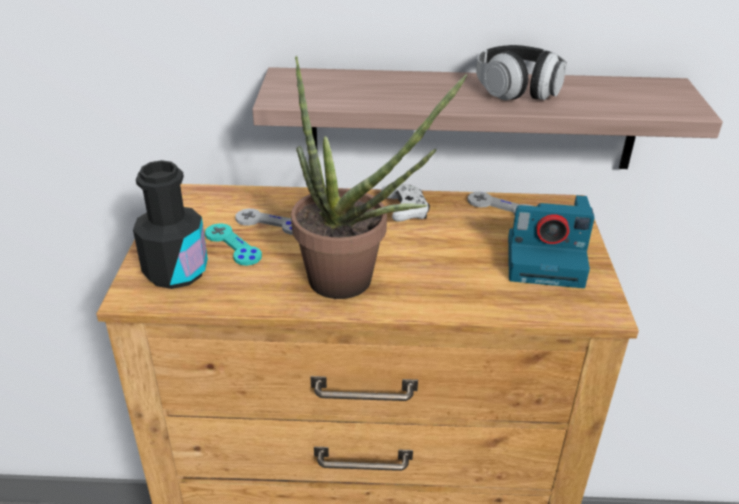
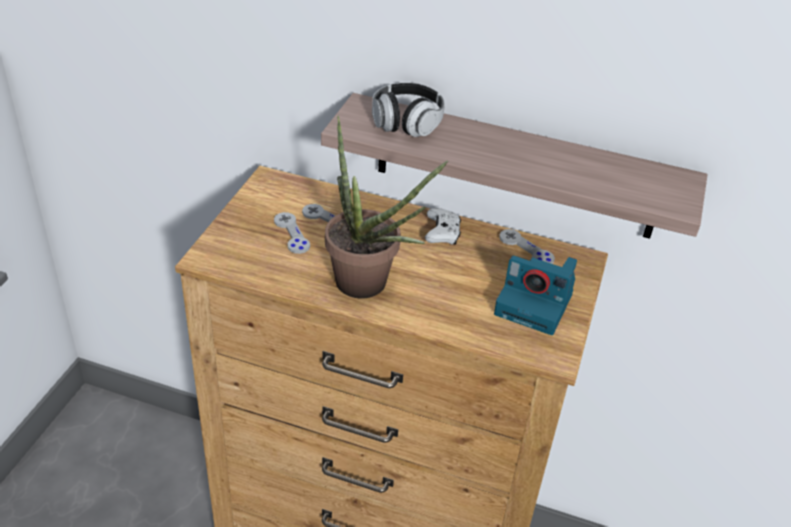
camera: 15 degrees right, 5 degrees up
(176, 271) = (241, 246): black bottle -> none
(233, 246) = (291, 234): turquoise game controller -> grey game controller
(517, 89) = (544, 156): headphones -> headphones (406, 122)

